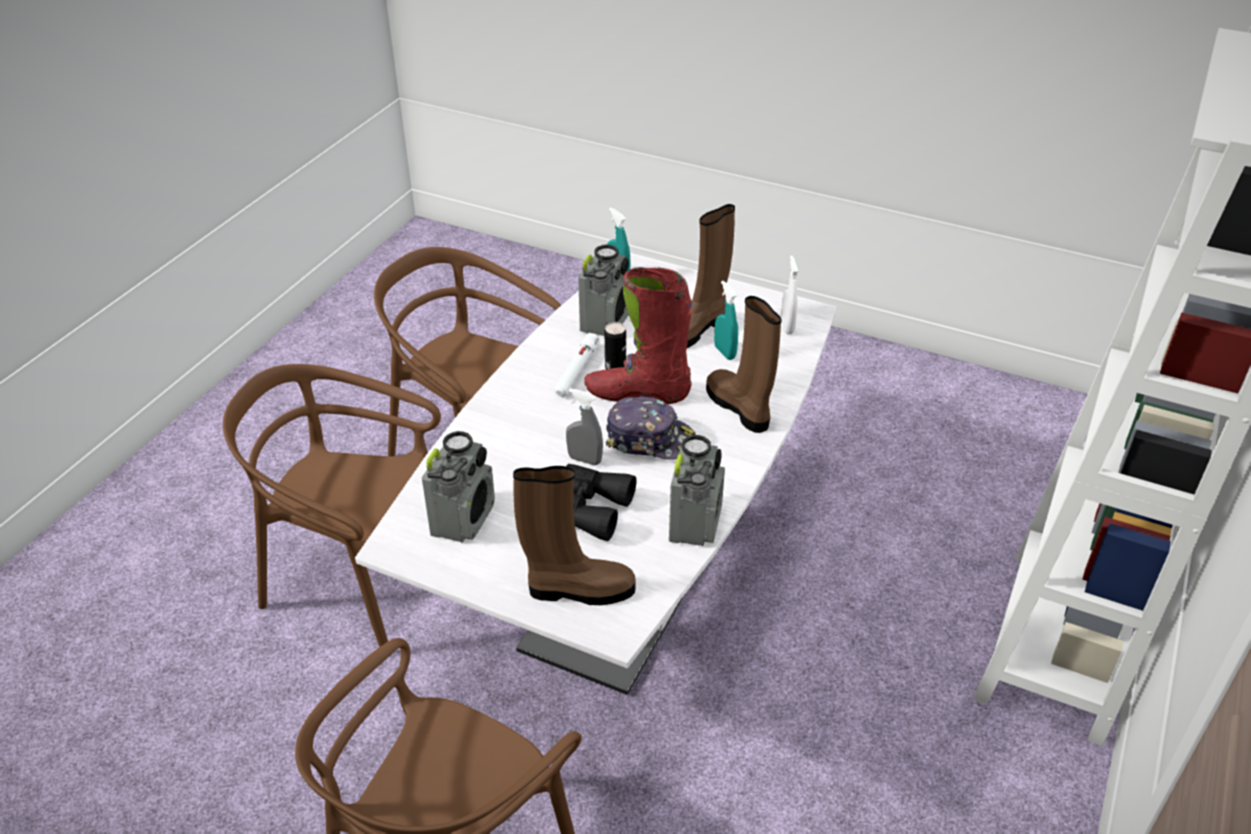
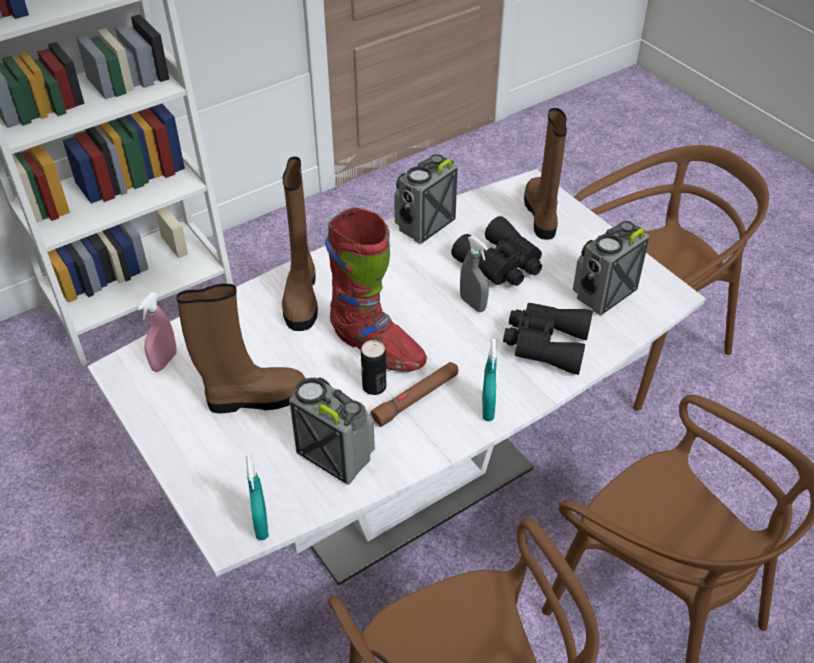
camera: 150 degrees left, 5 degrees up
(495, 449) = (546, 344): none -> black binoculars
(576, 371) = (416, 398): white flashlight -> brown flashlight
(578, 589) = (542, 215): brown boot -> brown boot turned 60 degrees clockwise
(606, 320) = (334, 454): radio -> radio turned 75 degrees clockwise
(650, 439) = (403, 299): cap -> none
(724, 352) = (254, 358): turquoise spray bottle -> turquoise spray bottle (487, 409)
(787, 327) = (164, 361): white spray bottle -> pink spray bottle

